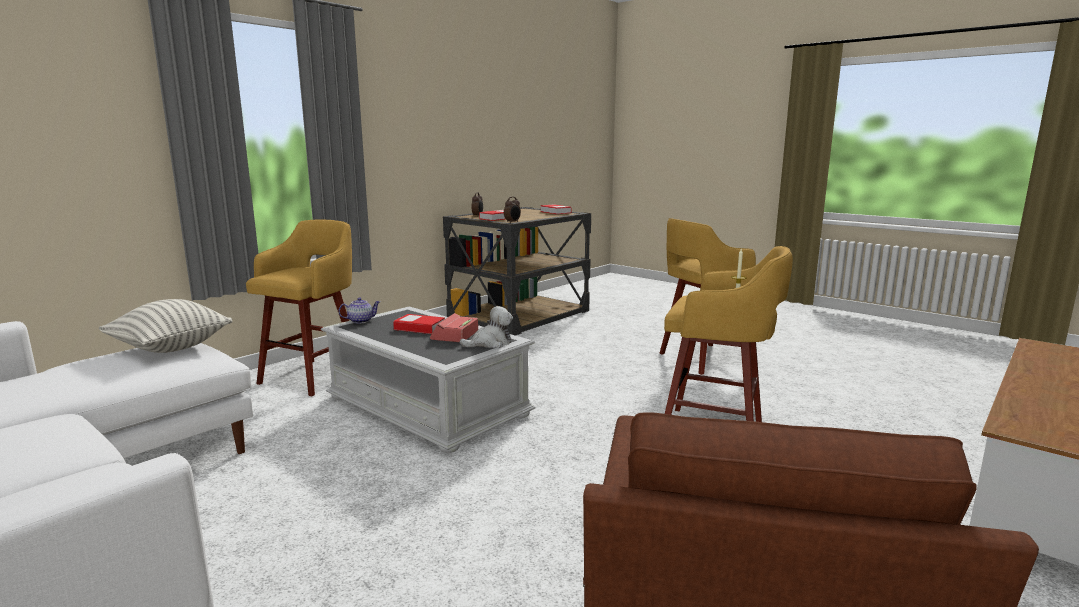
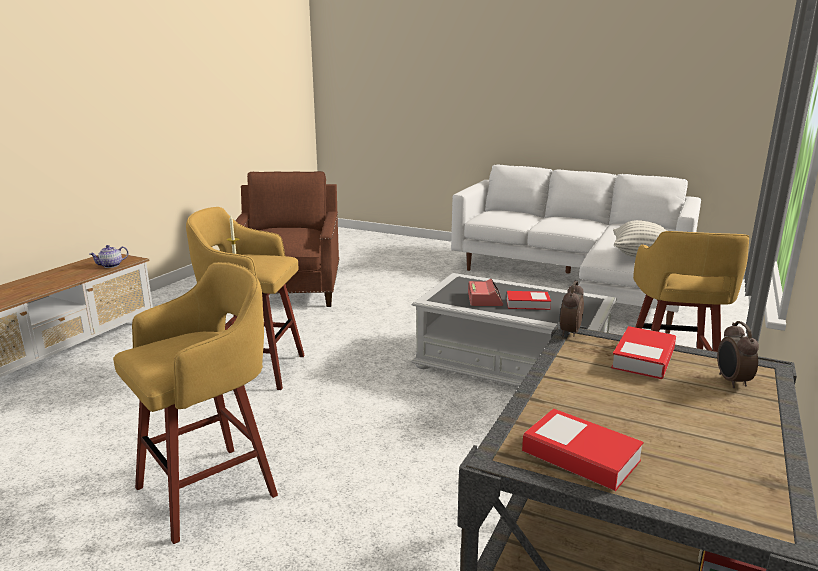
camera: 165 degrees right, 5 degrees up
(361, 321) = (597, 306): teapot -> teapot (111, 266)
(490, 343) = (445, 295): plush toy -> none

